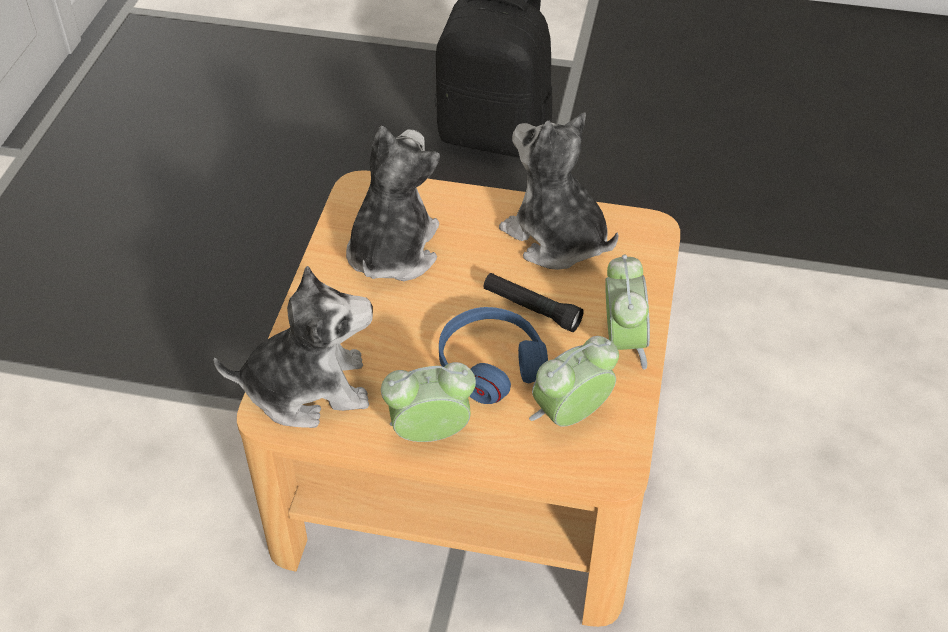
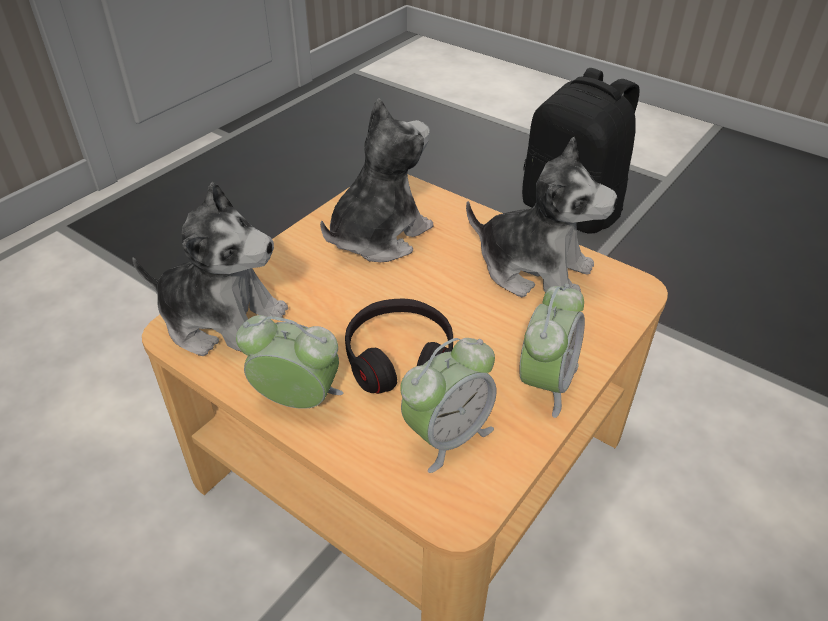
camera: 25 degrees right, 5 degrees down
(490, 363) = (399, 357): blue headphones -> black headphones
(531, 309) = (471, 321): black flashlight -> none
(556, 239) = (534, 269): plush toy -> plush toy turned 135 degrees clockwise
(571, 415) = (447, 435): alarm clock -> alarm clock turned 150 degrees clockwise

